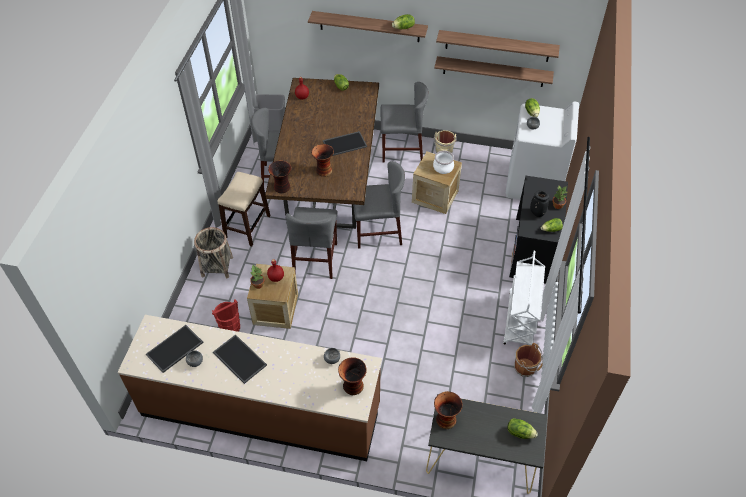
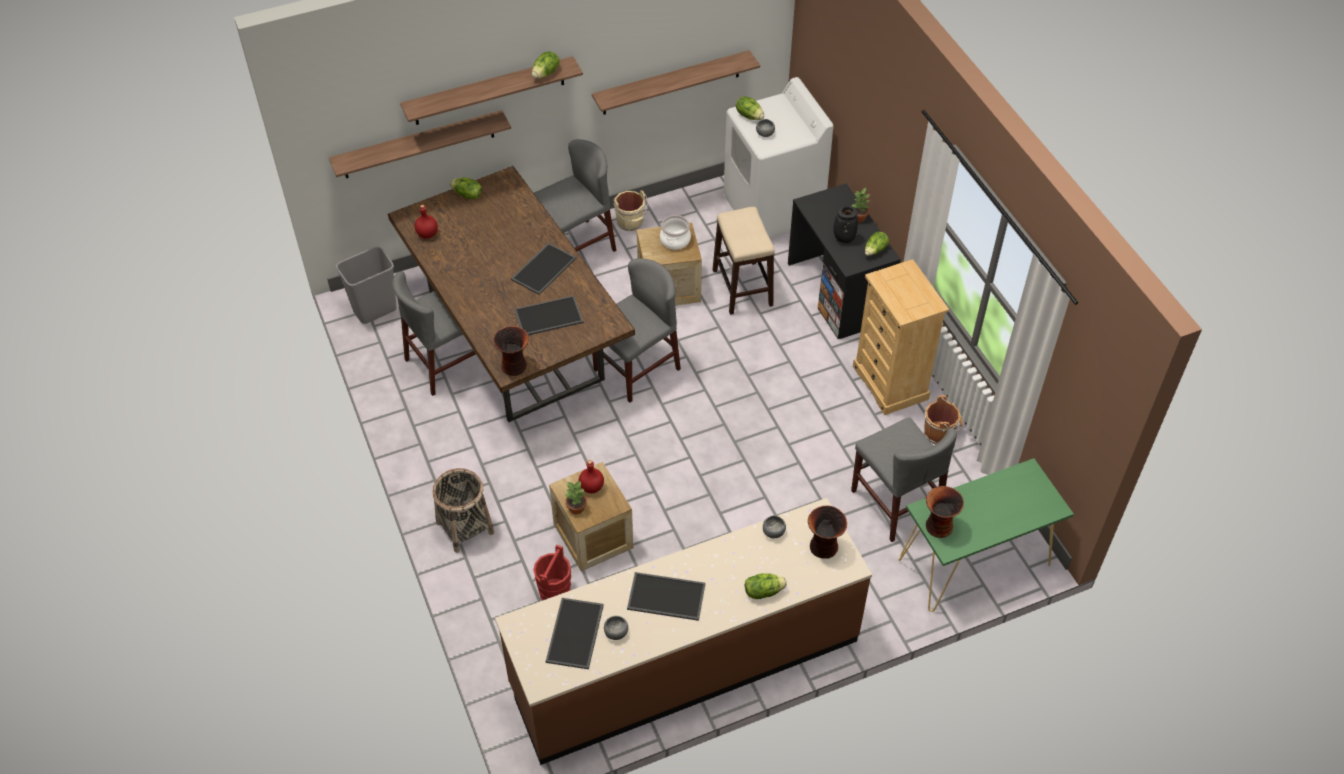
camera: 35 degrees left, 0 degrees up
(247, 226) = (458, 453): stool -> stool (742, 287)
(315, 259) = (587, 446): grey chair -> grey chair (895, 503)
(323, 171) = (548, 317): vase -> tray
(479, 460) = (973, 562): black console table -> green console table
(497, 46) = (671, 46): shelf -> shelf (418, 145)
(520, 320) = (890, 383): white cart -> beige dresser
(520, 432) = (1023, 493): lettuce -> lettuce (763, 591)

